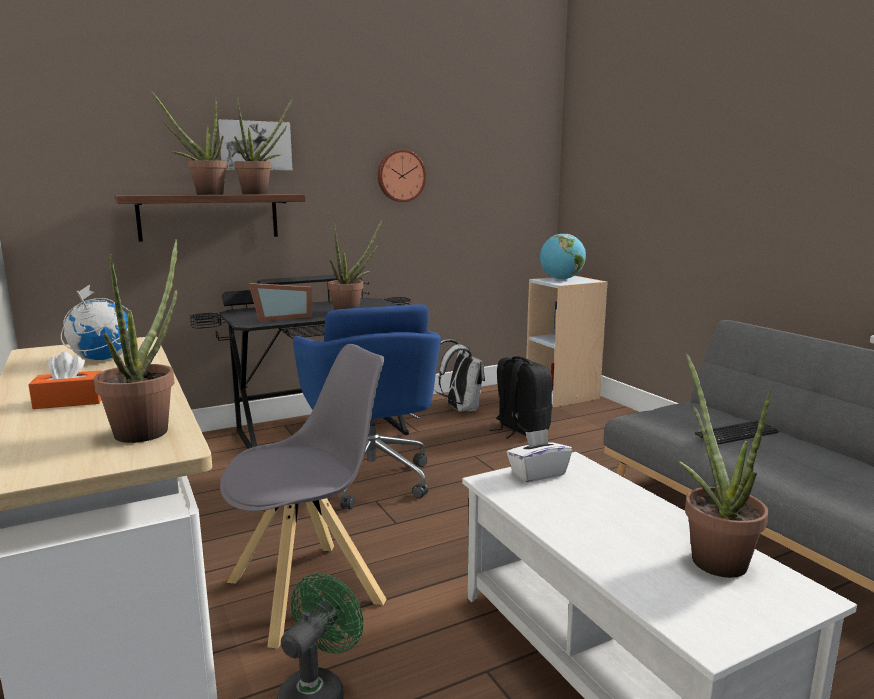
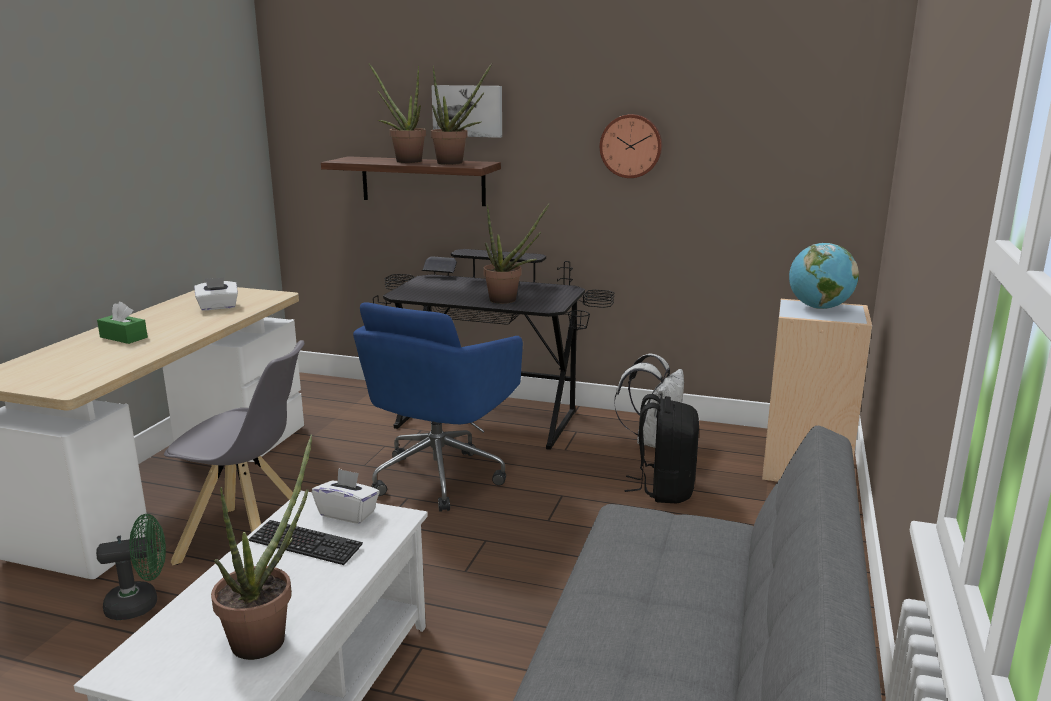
camera: 45 degrees right, 5 degrees up
(70, 401) = (123, 337): orange tissue box -> green tissue box
(101, 359) = (218, 307): globe -> white tissue box
(149, 429) = (96, 371): potted plant -> none
(281, 317) = (438, 293): picture frame -> none
(736, 434) = (654, 577): keyboard -> keyboard (305, 544)

